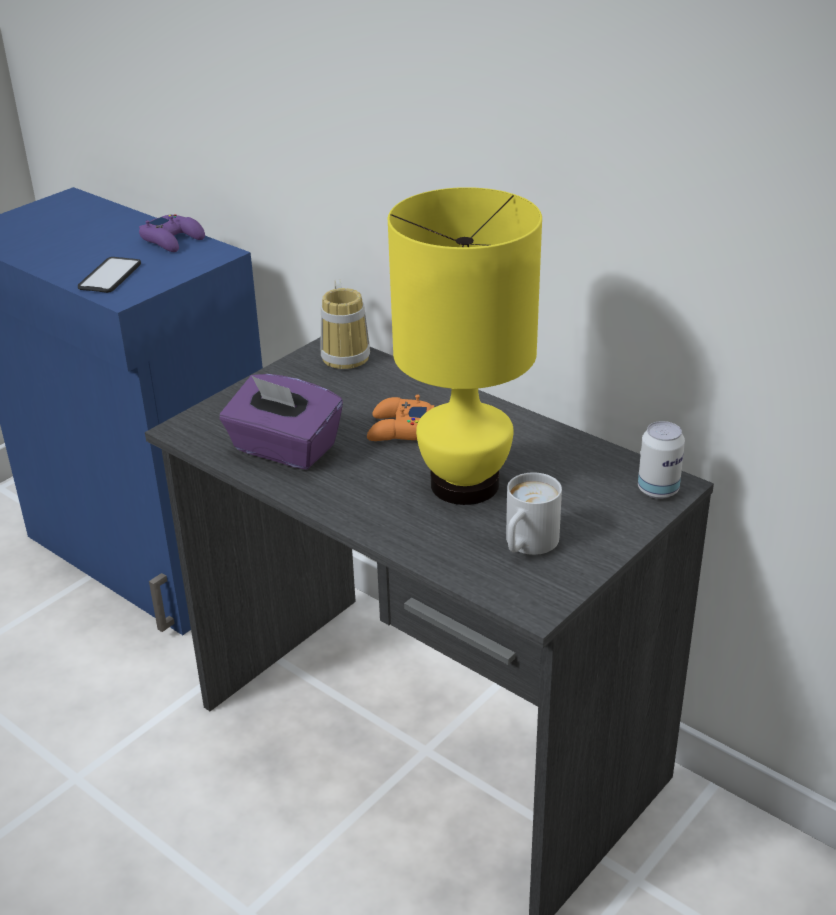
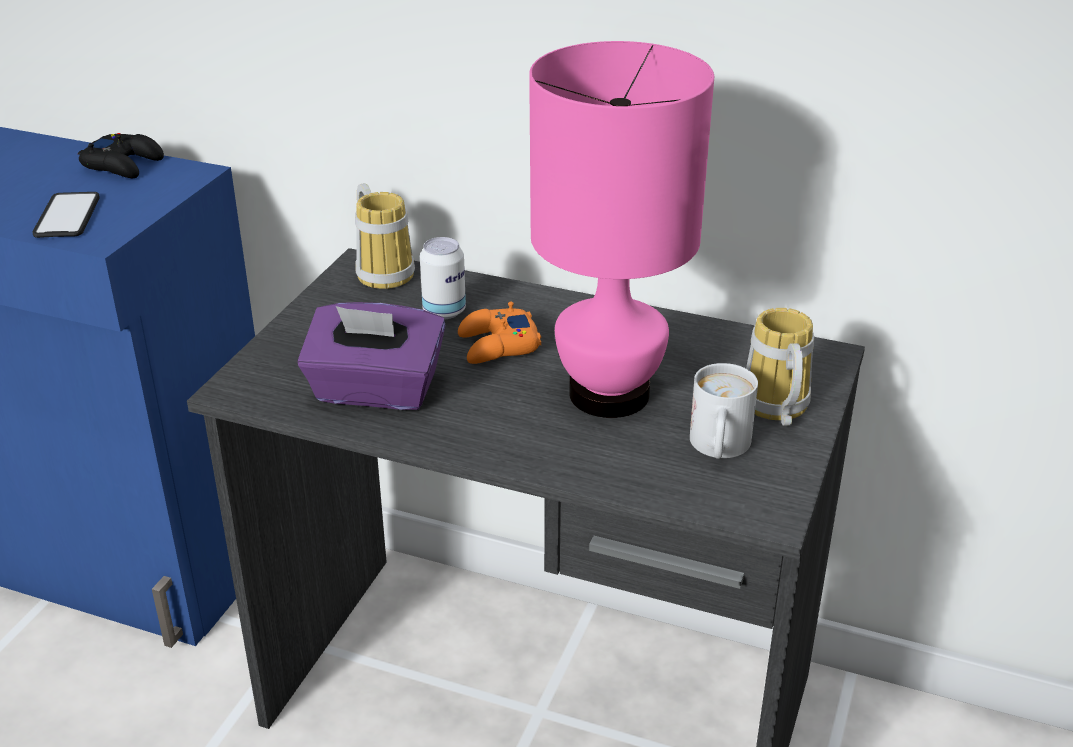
camera: 20 degrees left, 0 degrees up
(173, 240) = (123, 164): purple game controller -> black game controller
(463, 483) = (607, 393): yellow table lamp -> pink table lamp
(594, 522) = (773, 409): none -> mug
(658, 490) = (815, 363): can -> can (444, 311)

